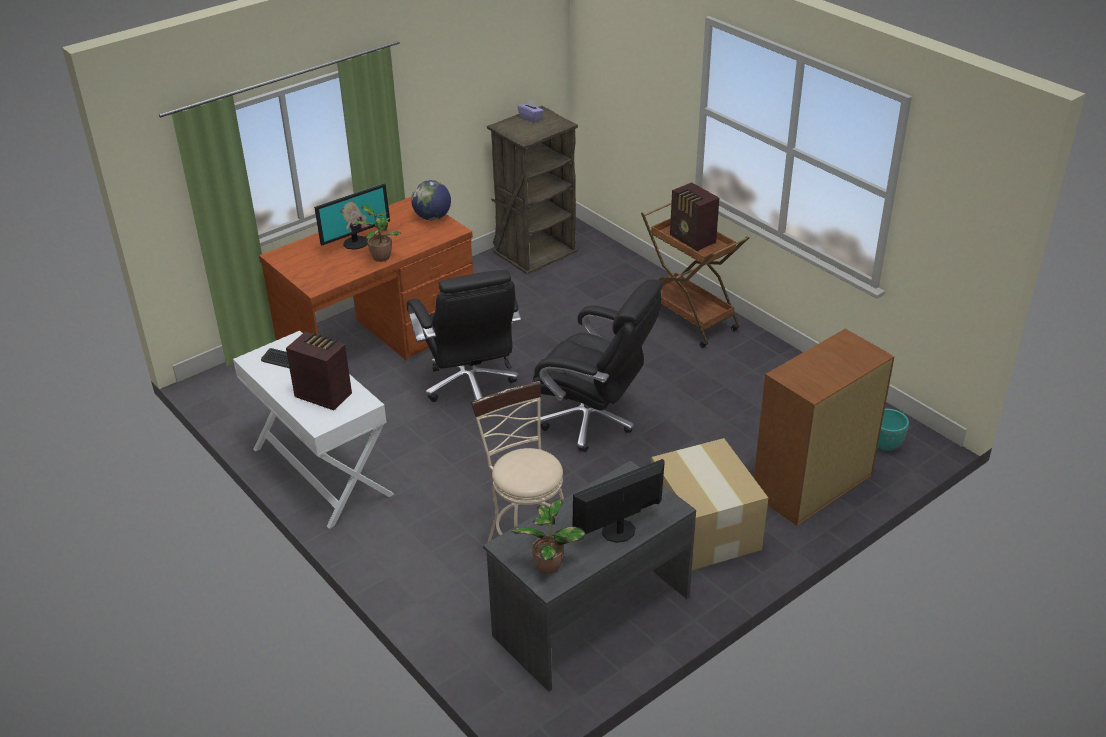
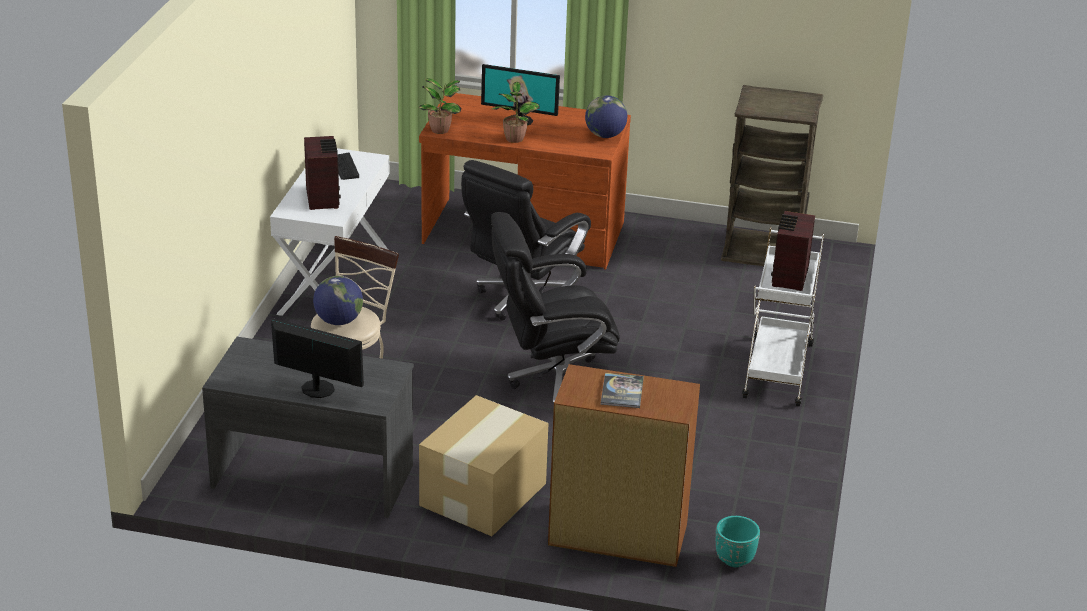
camera: 50 degrees right, 5 degrees down
(528, 472) = (338, 321): none -> globe
(531, 118) = (790, 97): purple tissue box -> none
(549, 564) = (245, 372): potted plant -> potted plant (441, 130)
(593, 423) = (552, 382): black office chair -> black office chair turned 90 degrees clockwise
(686, 319) = (777, 372): brown cart -> white cart
(826, 366) = (622, 391): none -> book

